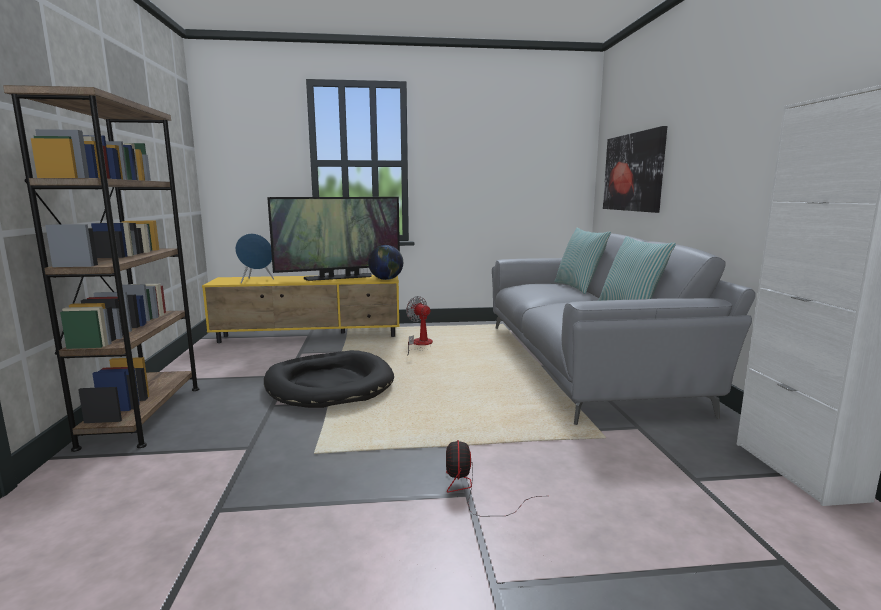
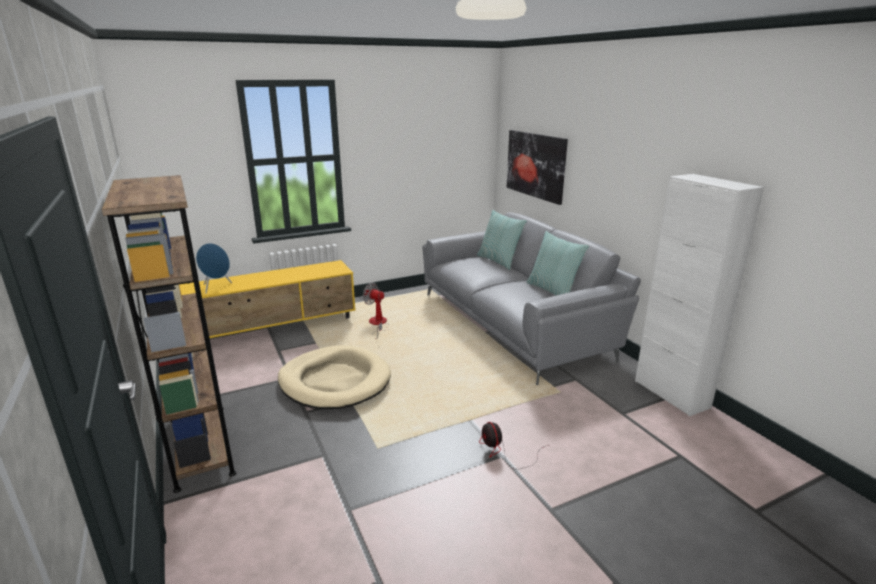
camera: 20 degrees left, 10 degrees up
(329, 384) = (334, 381): black dog bed -> beige dog bed
(339, 277) = (293, 272): television -> none
(386, 279) = (339, 270): globe -> none

